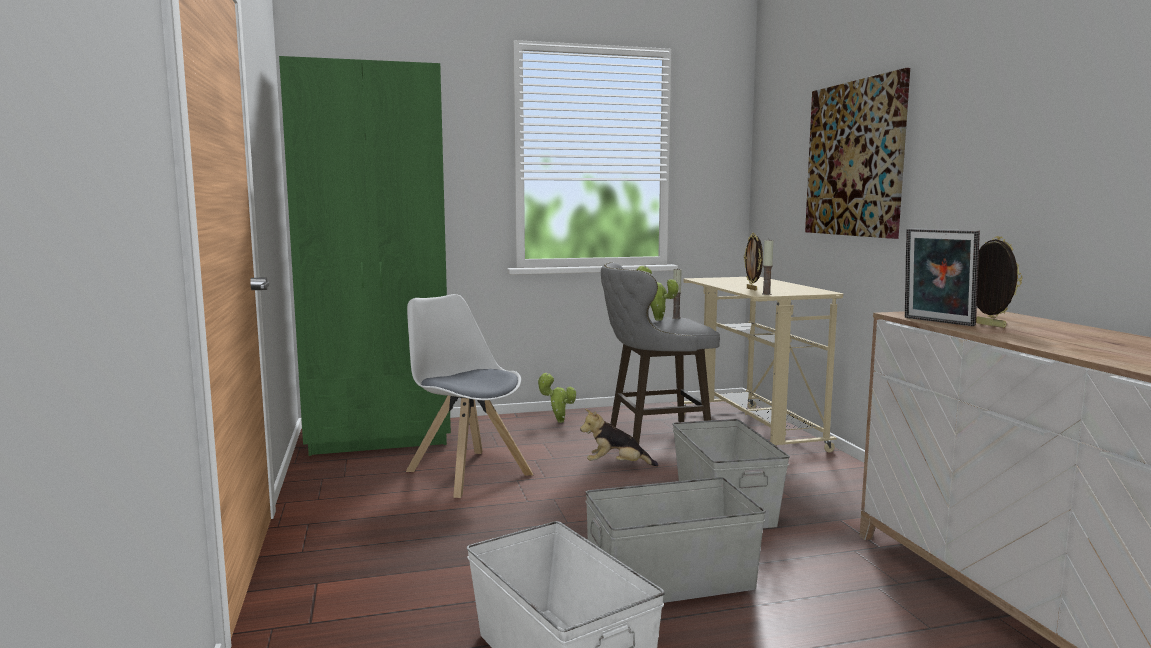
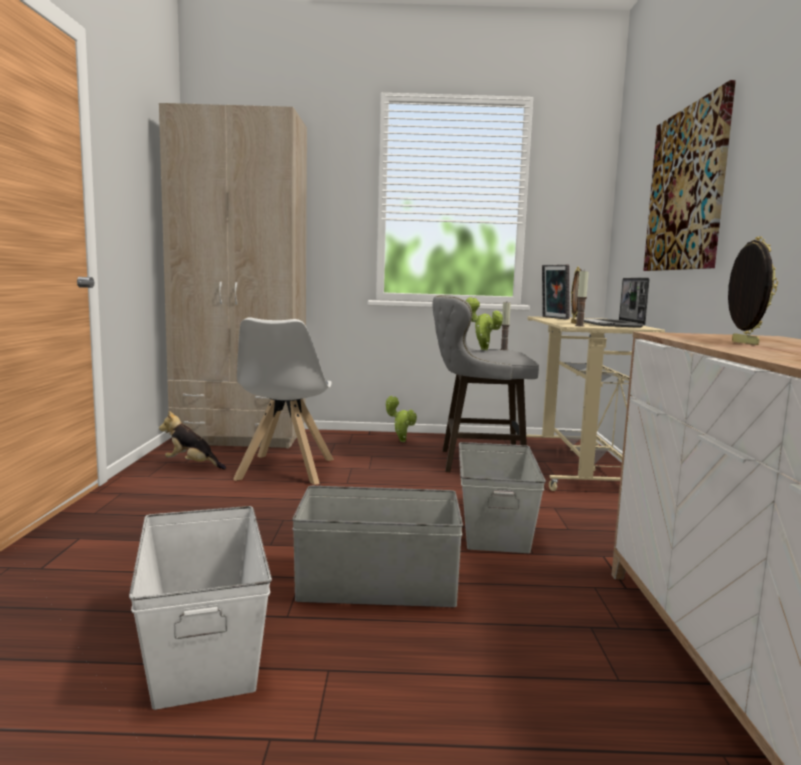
camera: 15 degrees right, 0 degrees up
(380, 437) = (242, 438): green wardrobe -> beige wardrobe
(467, 472) = (284, 470): chair -> chair turned 150 degrees counterclockwise
(616, 465) = (419, 481): plush toy -> plush toy (192, 465)
(786, 288) = (611, 324): none -> laptop
(936, 322) = (684, 338): picture frame -> picture frame (553, 318)

